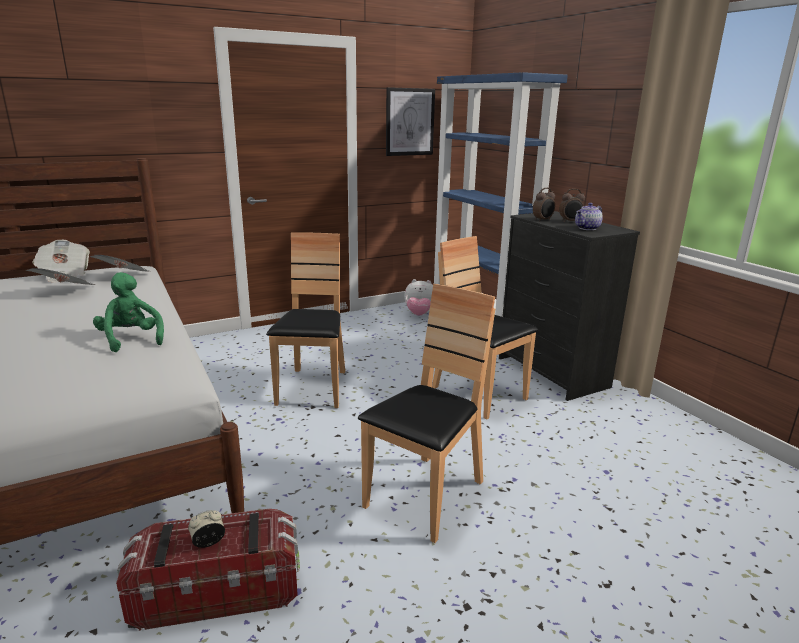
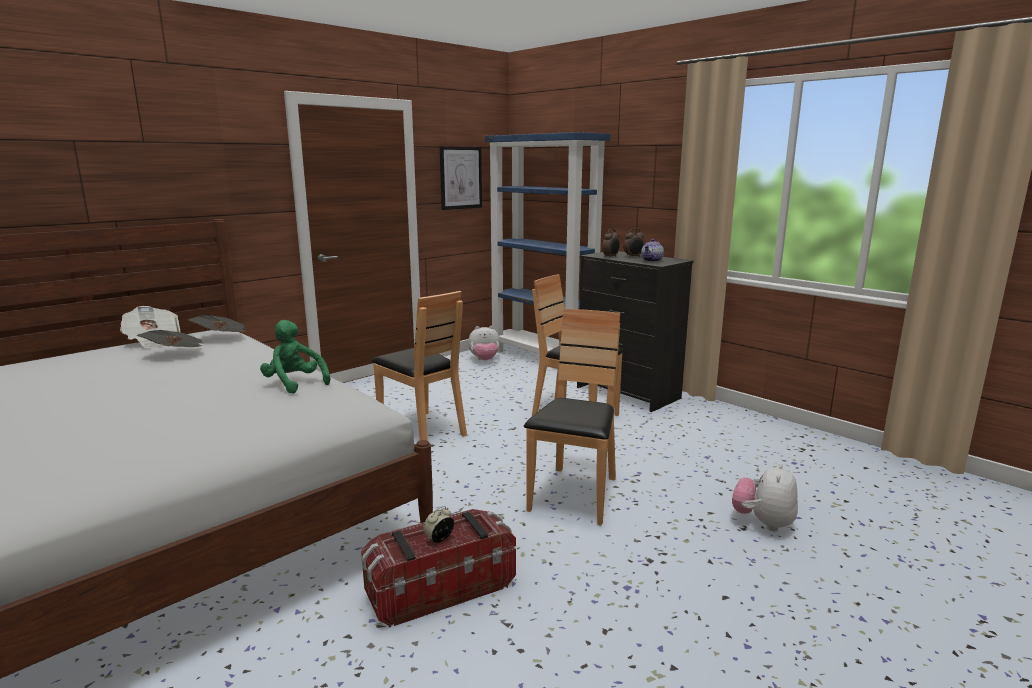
camera: 15 degrees left, 5 degrees down
(313, 388) = (422, 430): brown chair -> brown chair turned 150 degrees clockwise
(636, 582) = (763, 523): none -> plush toy

